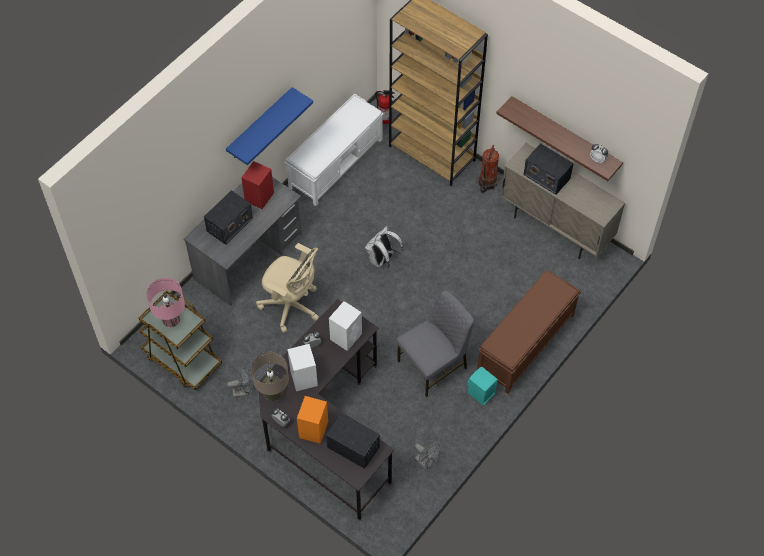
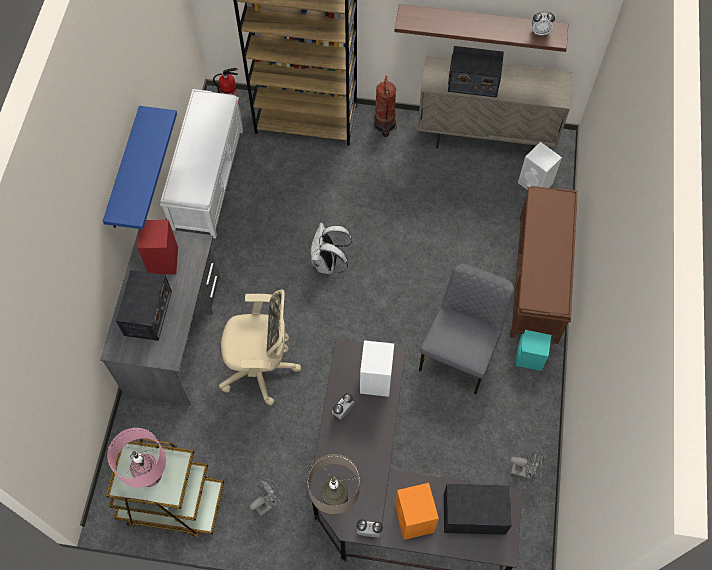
camera: 30 degrees left, 5 degrees up
(304, 378) = (360, 460): white speaker -> white speaker (536, 183)

